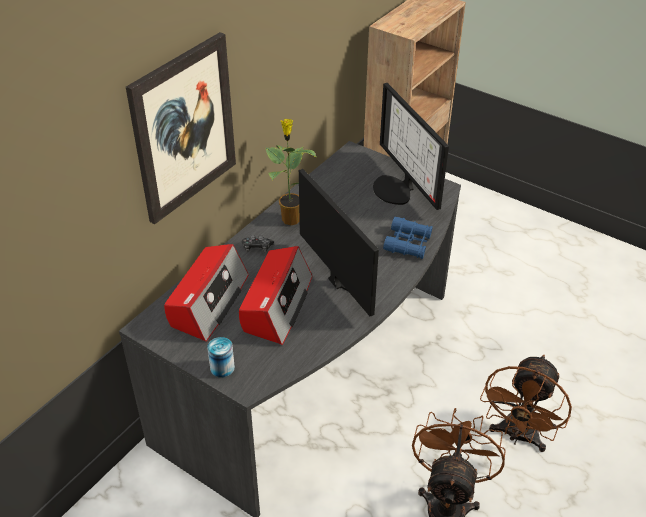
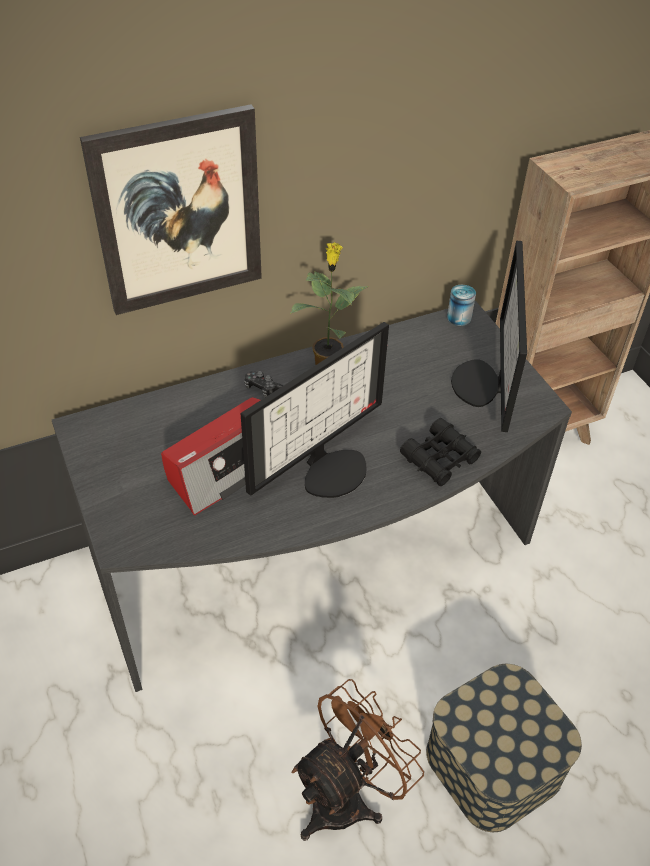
camera: 30 degrees right, 5 degrees up
(208, 301) = (161, 428): radio -> none
(222, 368) = (113, 510): can -> can (459, 318)
(346, 278) = (330, 468): monitor -> monitor turned 45 degrees clockwise
(408, 243) = (439, 458): blue binoculars -> black binoculars
(517, 436) = (494, 763): brown fan -> storage box

